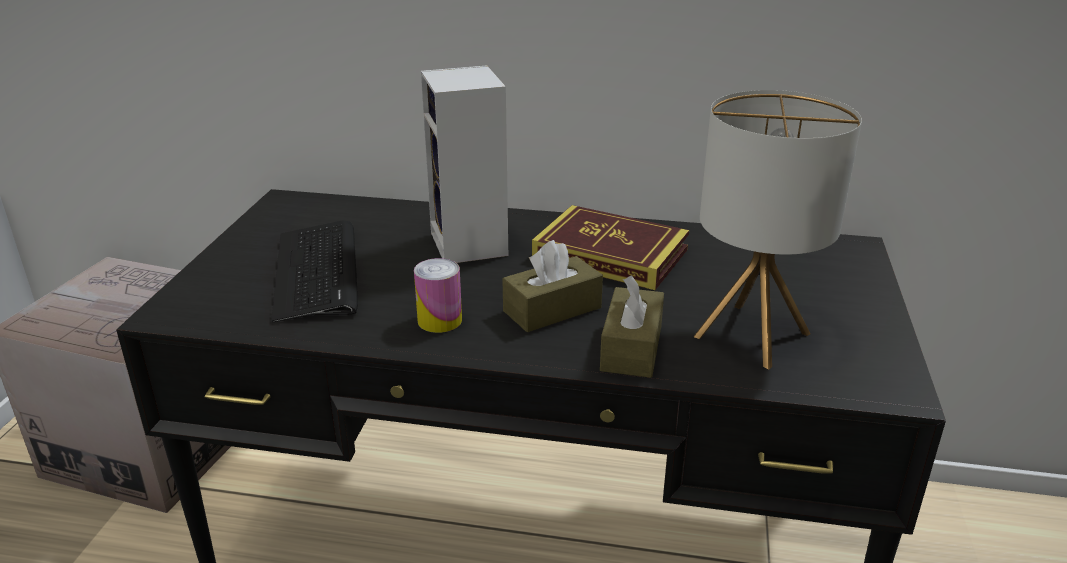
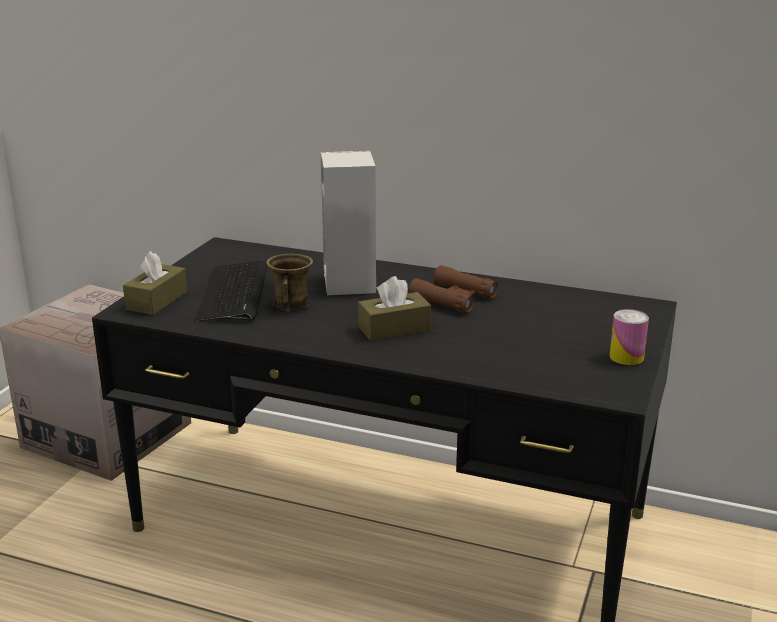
camera: 10 degrees right, 5 degrees down
(401, 283) = (292, 304): none -> brown mug
(439, 320) = (311, 329): can -> can (626, 357)
(610, 254) = (453, 298): book -> brown binoculars
(631, 348) = (441, 356): brown tissue box -> brown tissue box (157, 301)
(751, 335) = (533, 355): table lamp -> none

